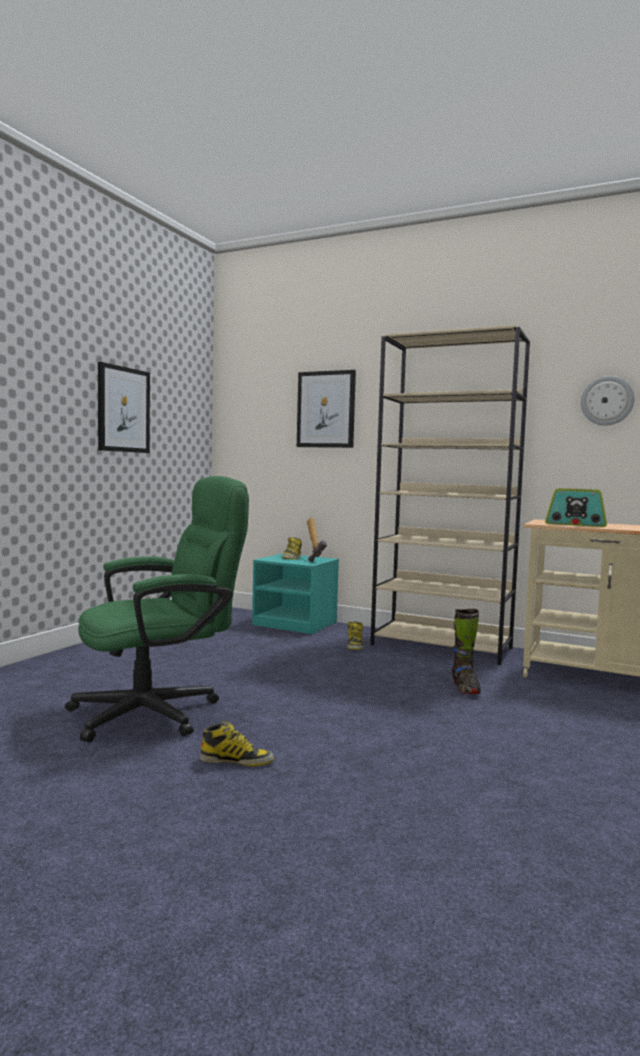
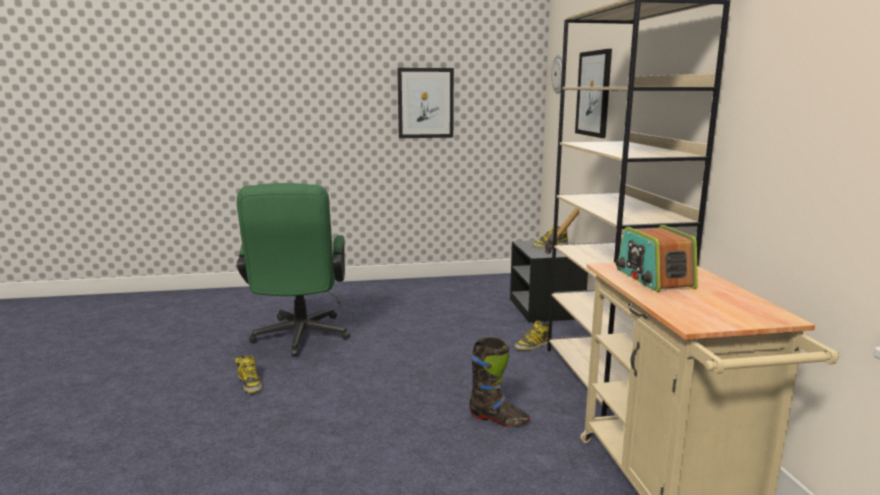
camera: 55 degrees right, 10 degrees up
(159, 711) = (300, 339): green office chair -> green office chair turned 60 degrees clockwise
(296, 624) = (546, 309): turquoise nightstand -> black nightstand
(465, 688) = (498, 419): black boot -> black boot turned 120 degrees counterclockwise
(607, 401) = (805, 92): wall clock -> wall clock (559, 74)

